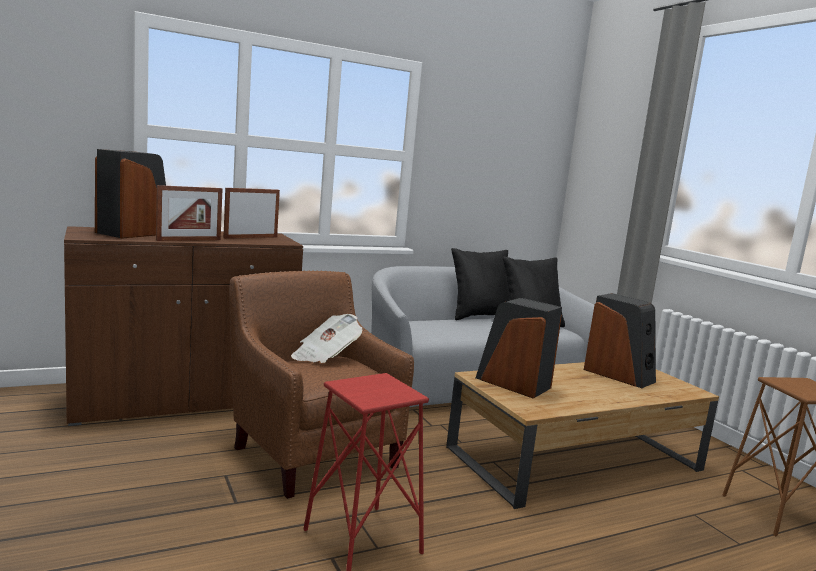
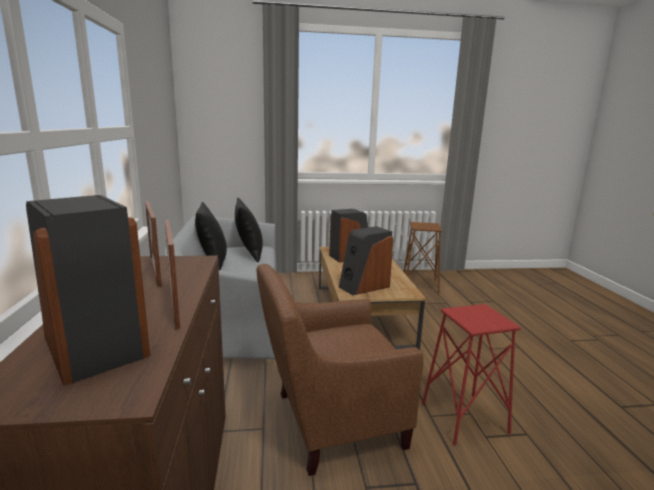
camera: 70 degrees left, 5 degrees up
(324, 356) = (315, 340): newspaper -> none

